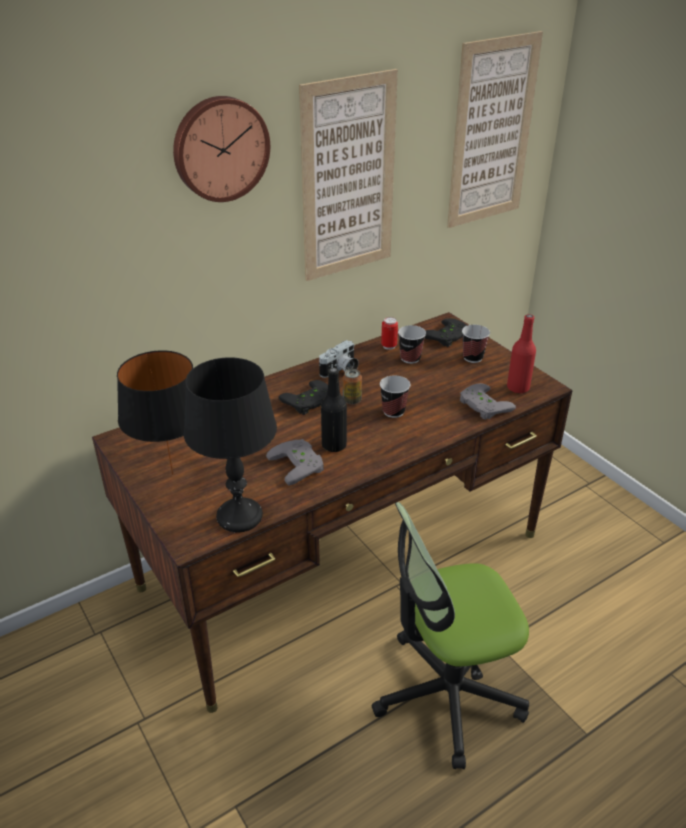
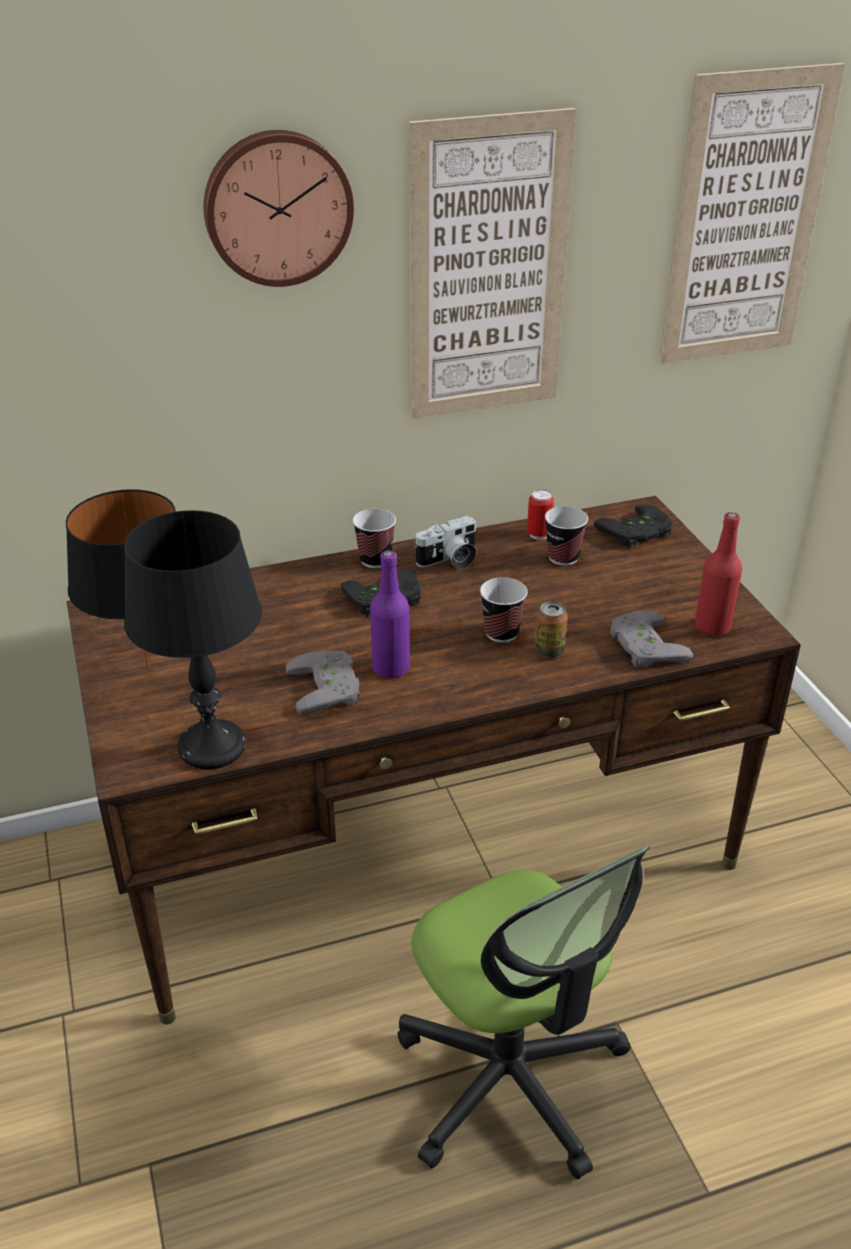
camera: 15 degrees right, 0 degrees up
(334, 445) = (391, 668): black bottle -> purple bottle
(352, 400) = (447, 606): can -> can (549, 651)
(447, 694) = (510, 1078): office chair -> office chair turned 120 degrees counterclockwise
(472, 357) = (661, 570): cup -> cup (375, 560)

